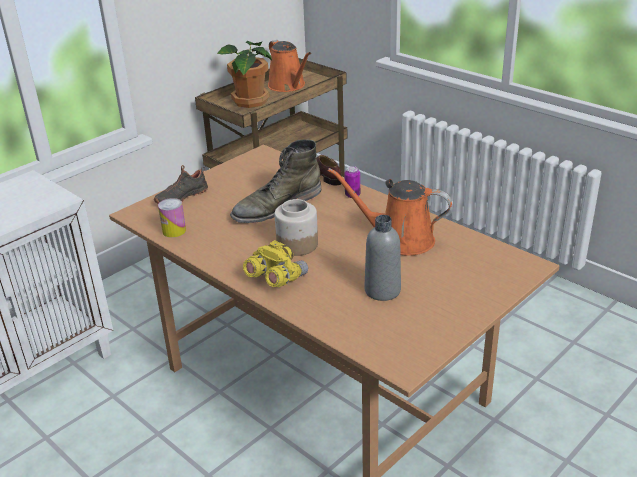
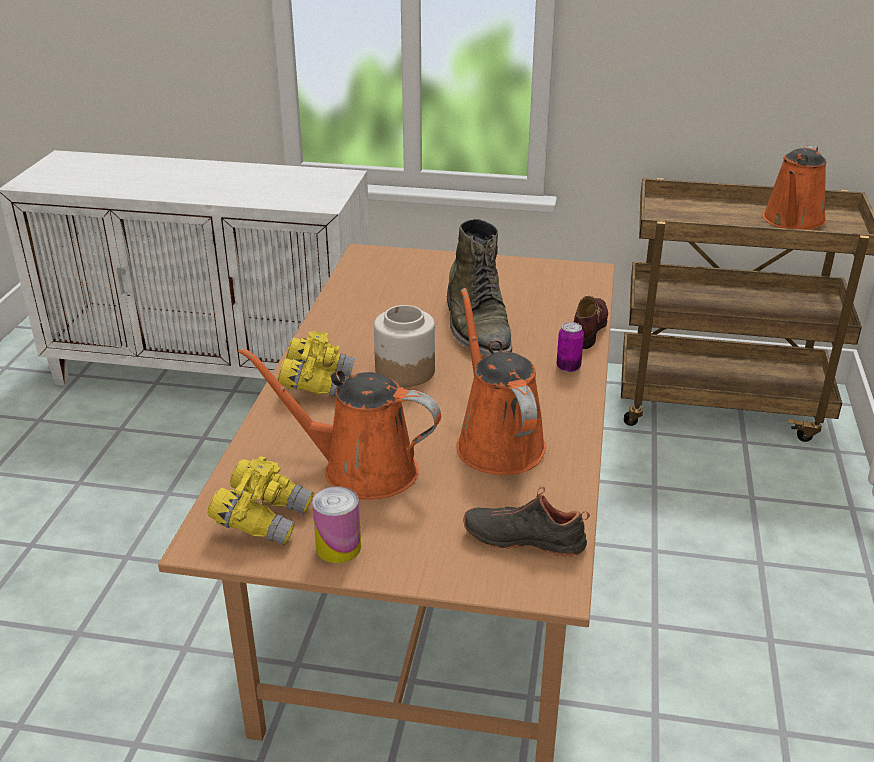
camera: 55 degrees right, 0 degrees up
(174, 231) = (354, 288): can -> can (338, 547)
(181, 197) = (428, 264): black shoe -> black shoe (524, 538)
(249, 102) = (706, 215): potted plant -> none
(276, 206) = (477, 326): green boot -> green boot turned 120 degrees counterclockwise
(382, 290) = (360, 469): grey bottle -> orange watering can
(400, 339) = (263, 519): none -> yellow binoculars

